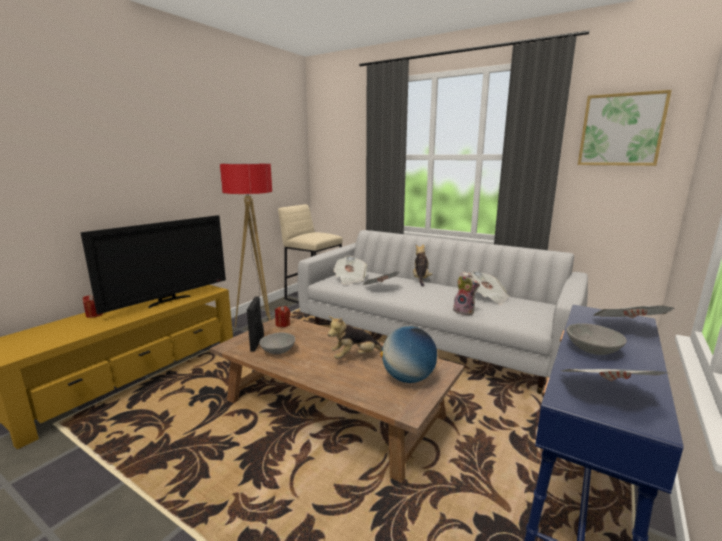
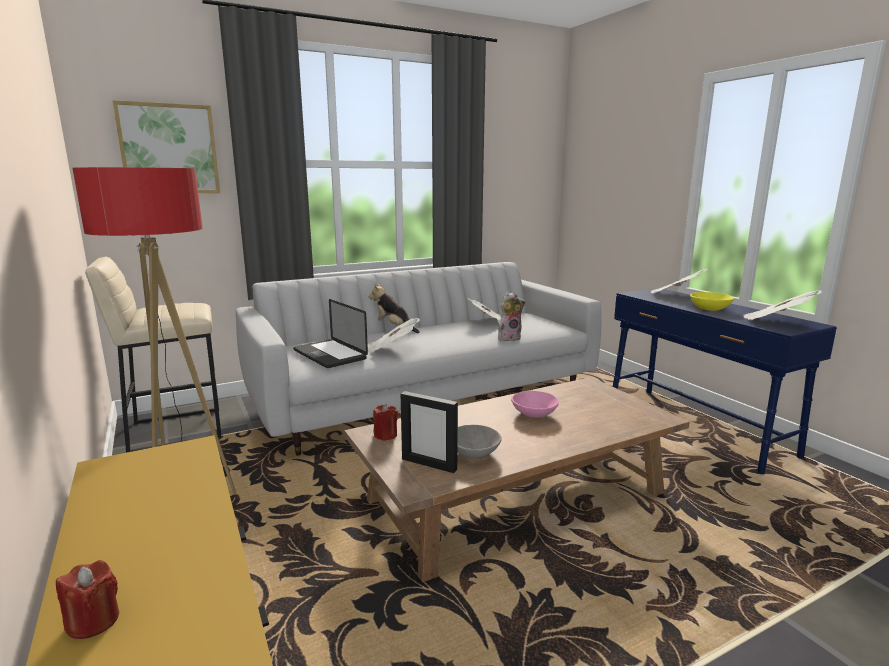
camera: 60 degrees left, 0 degrees up
(168, 301) = (173, 501): television -> none
(350, 279) = (330, 354): newspaper -> laptop
(355, 357) = (534, 414): plush toy -> pink bowl
(408, 378) = (601, 403): globe -> none
(592, 350) = (709, 309): grey bowl -> yellow bowl
(621, 130) = (518, 140): picture -> picture (169, 149)

